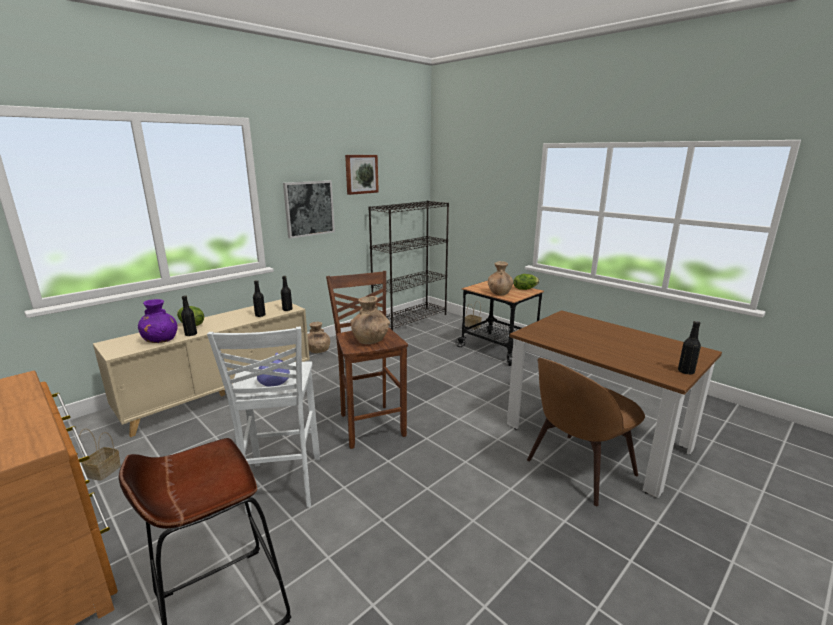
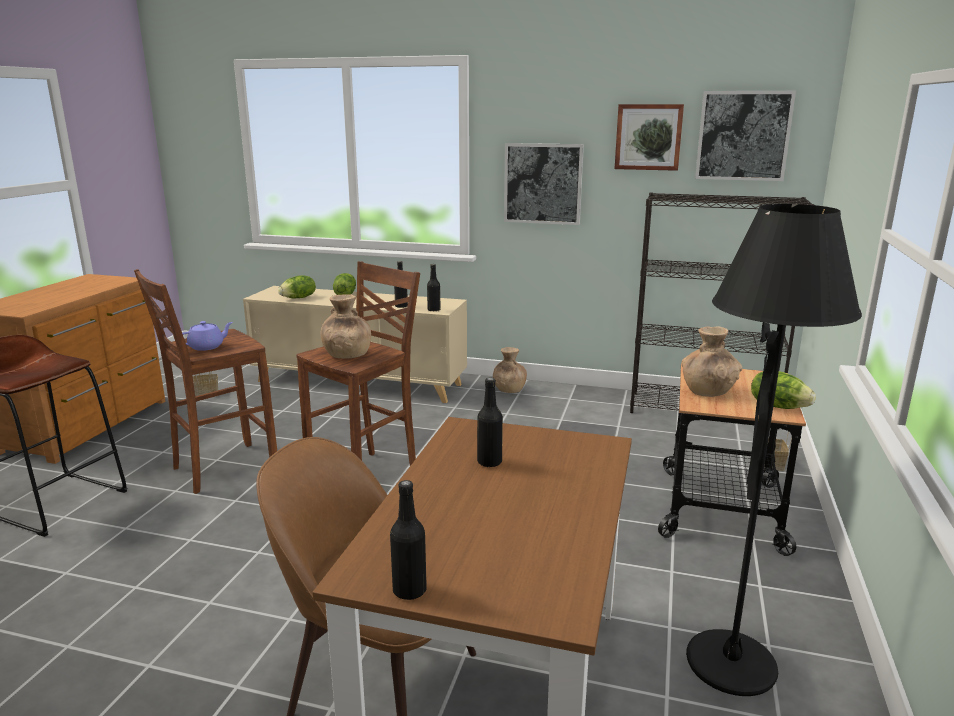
camera: 60 degrees right, 0 degrees up
(161, 340) = (299, 298): purple vase -> lettuce
(191, 334) = (322, 301): black bottle -> black bottle (489, 462)
(282, 485) = (222, 469): white stool -> brown stool
(400, 171) = (743, 136): none -> picture
(599, 384) = (731, 664): none -> black floor lamp

